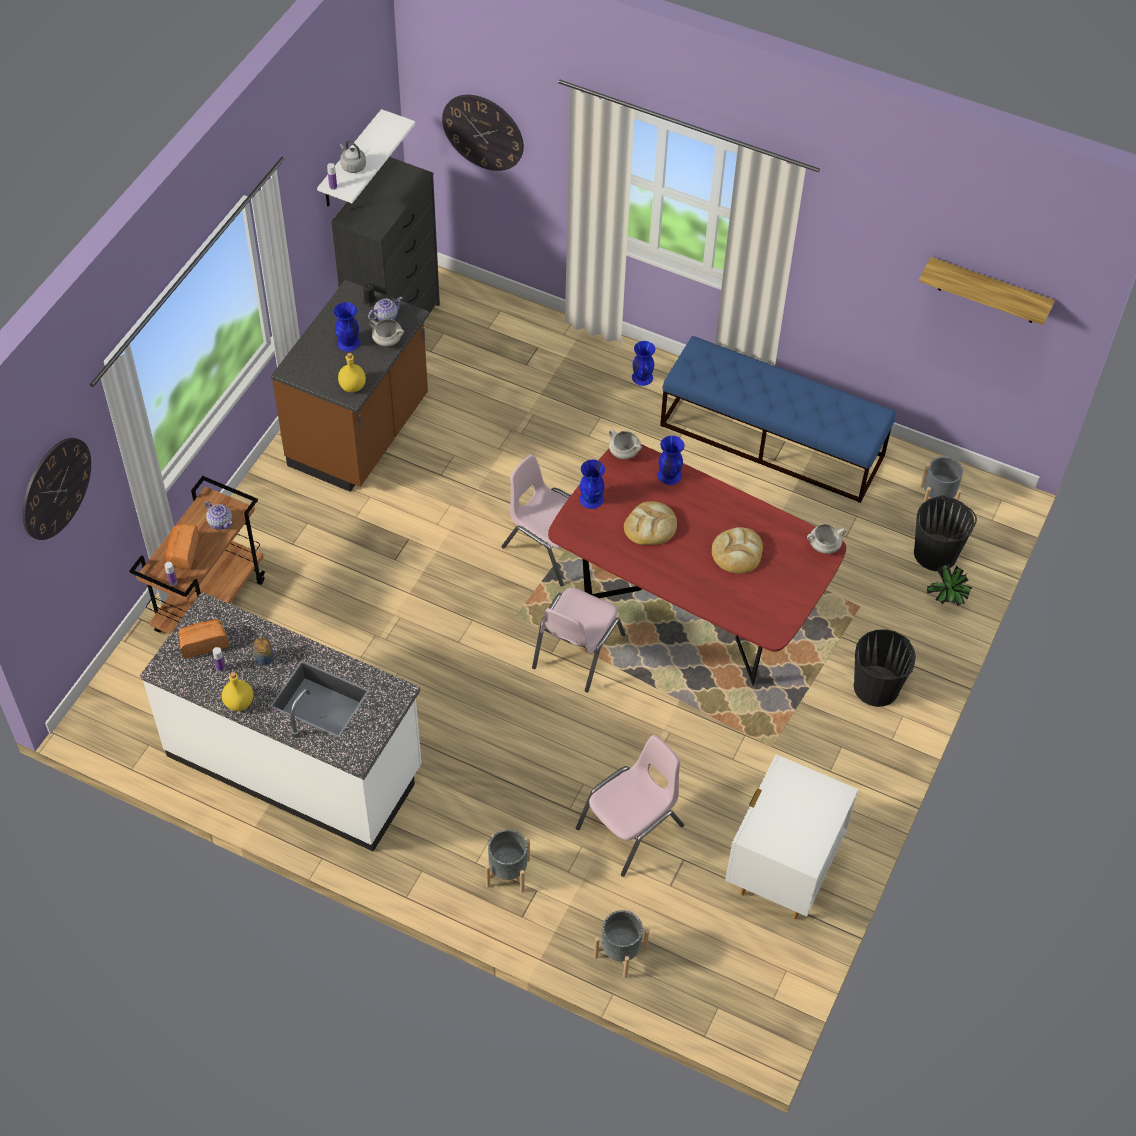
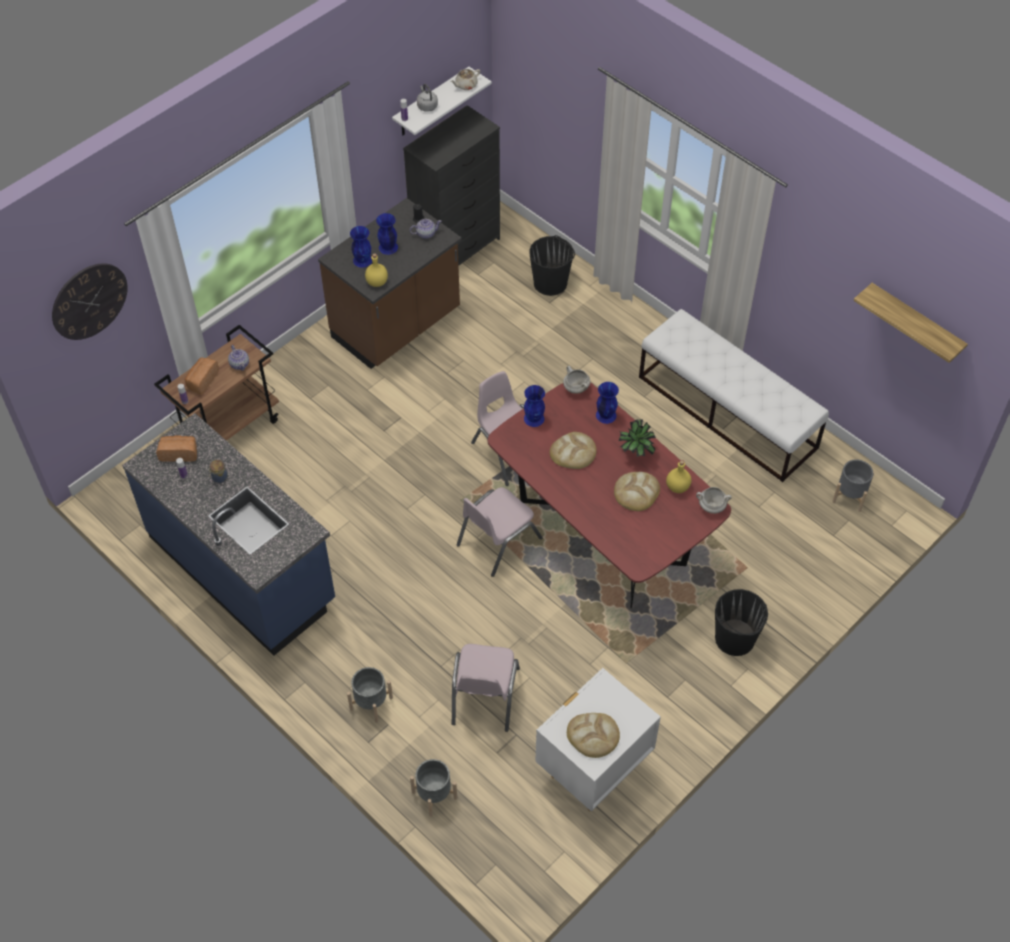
camera: 20 degrees right, 0 degrees up
(239, 703) = (186, 507): yellow bottle -> yellow bottle (678, 487)
(295, 762) = (243, 568): white counter -> blue counter
(387, 132) = (466, 85): none -> beige teapot
(387, 341) = (418, 253): white cooking pot -> none
(483, 132) = (547, 102): wall clock -> none
(631, 828) = (484, 696): pink chair -> pink chair turned 120 degrees clockwise
(642, 377) = (639, 334): blue vase -> blue vase (362, 260)
(772, 441) = (727, 412): blue bench -> white bench
(795, 830) = (593, 735): none -> bread
(936, 553) = (831, 540): black bucket -> black bucket (550, 283)
(945, 602) = (823, 584): potted plant -> potted plant (635, 453)

